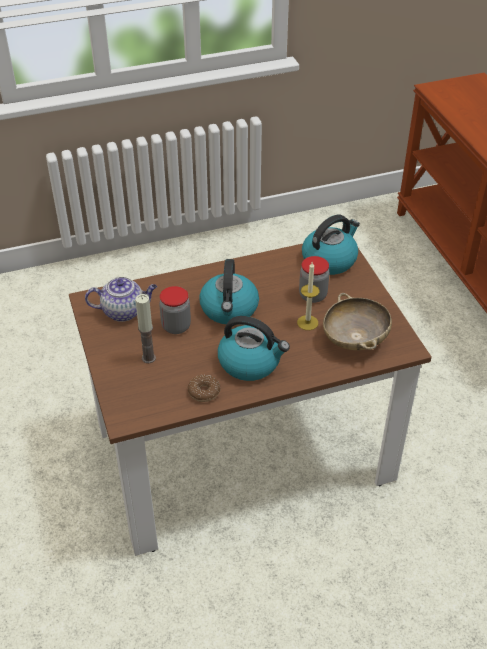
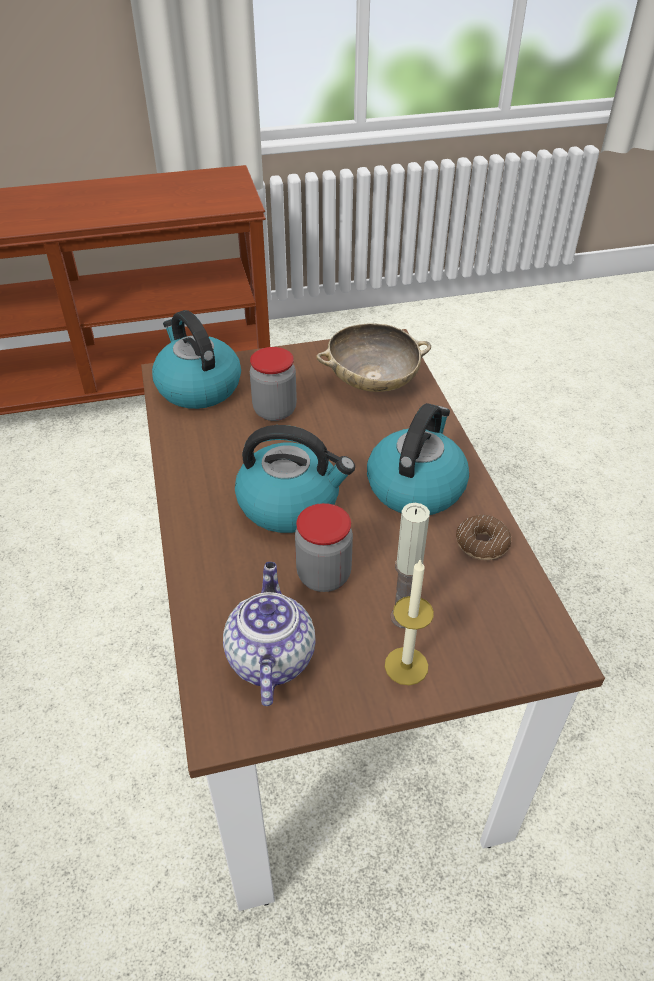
camera: 85 degrees left, 0 degrees up
(307, 322) = (333, 421): candle -> candle (406, 666)

